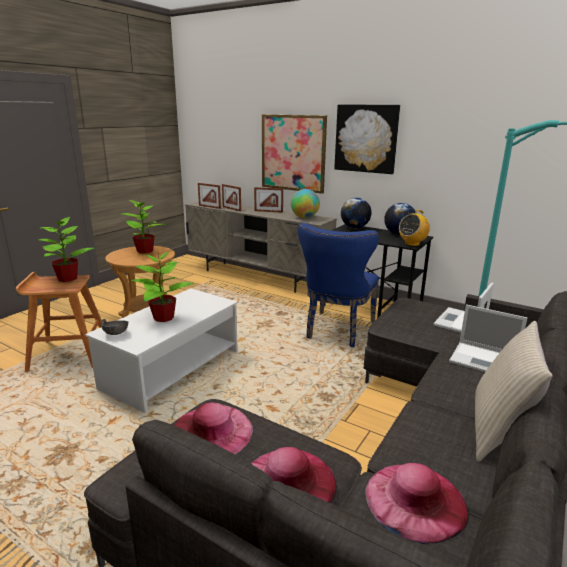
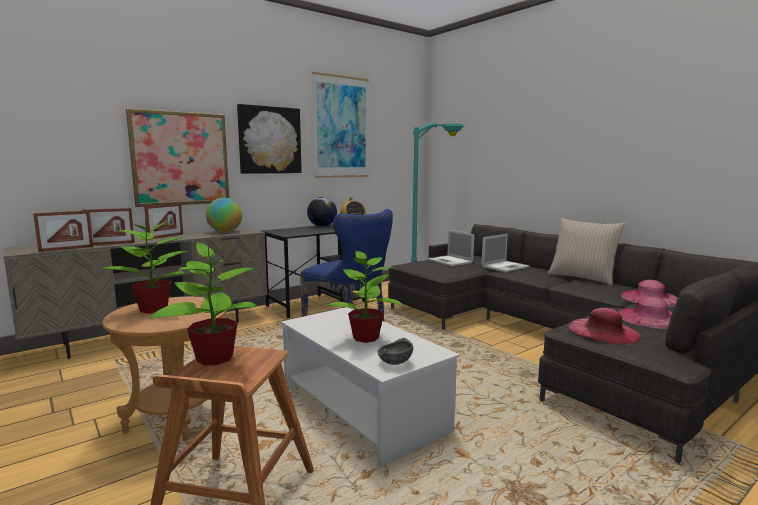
camera: 70 degrees left, 10 degrees down
(354, 227) = (281, 230): globe -> none
(455, 124) = (341, 127): none -> picture

